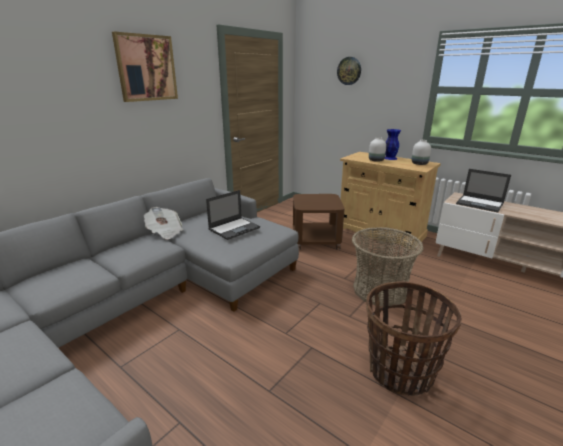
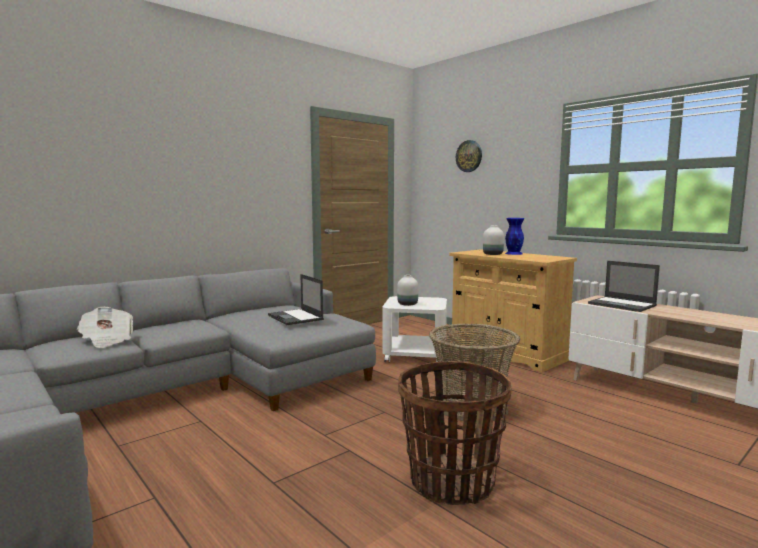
camera: 10 degrees right, 15 degrees down
(146, 68) = (224, 144): picture -> none
(165, 232) = (216, 317): newspaper -> newspaper (107, 340)
(234, 228) = (296, 317): laptop -> laptop turned 90 degrees clockwise
(316, 239) = (415, 355): brown side table -> white side table
(419, 164) = (546, 257): white vase -> white vase (407, 304)

